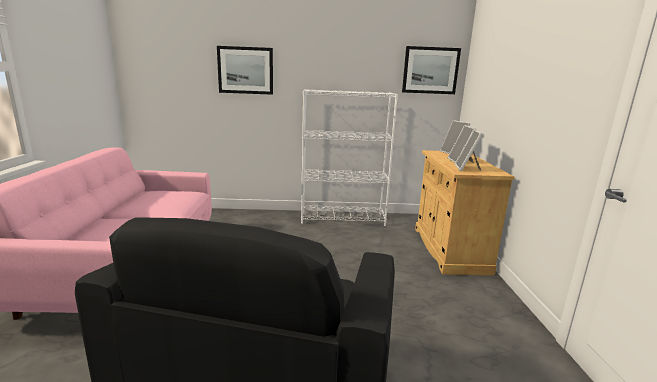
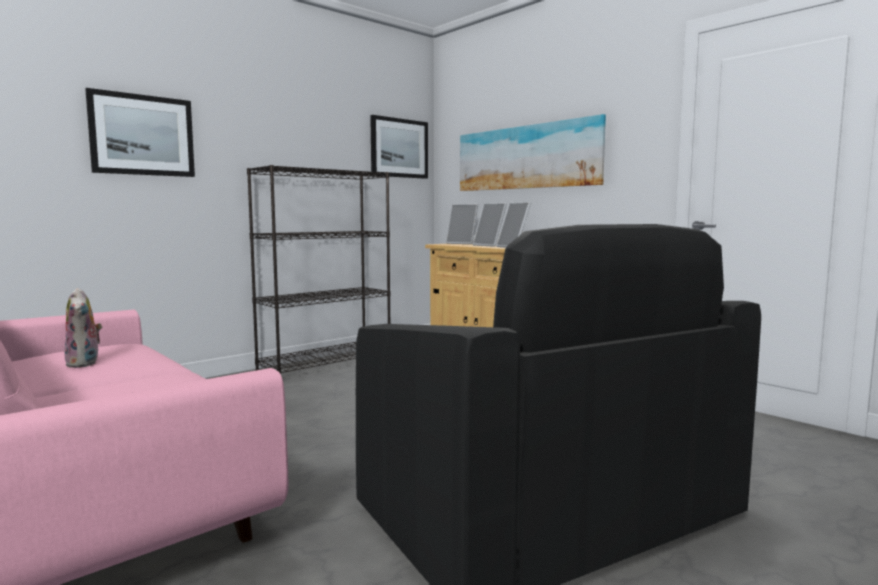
camera: 40 degrees left, 10 degrees down
(149, 202) = (85, 363): none -> plush toy
(343, 218) = (326, 364): white bookcase -> black bookcase
(511, 87) = (526, 157): none -> picture

